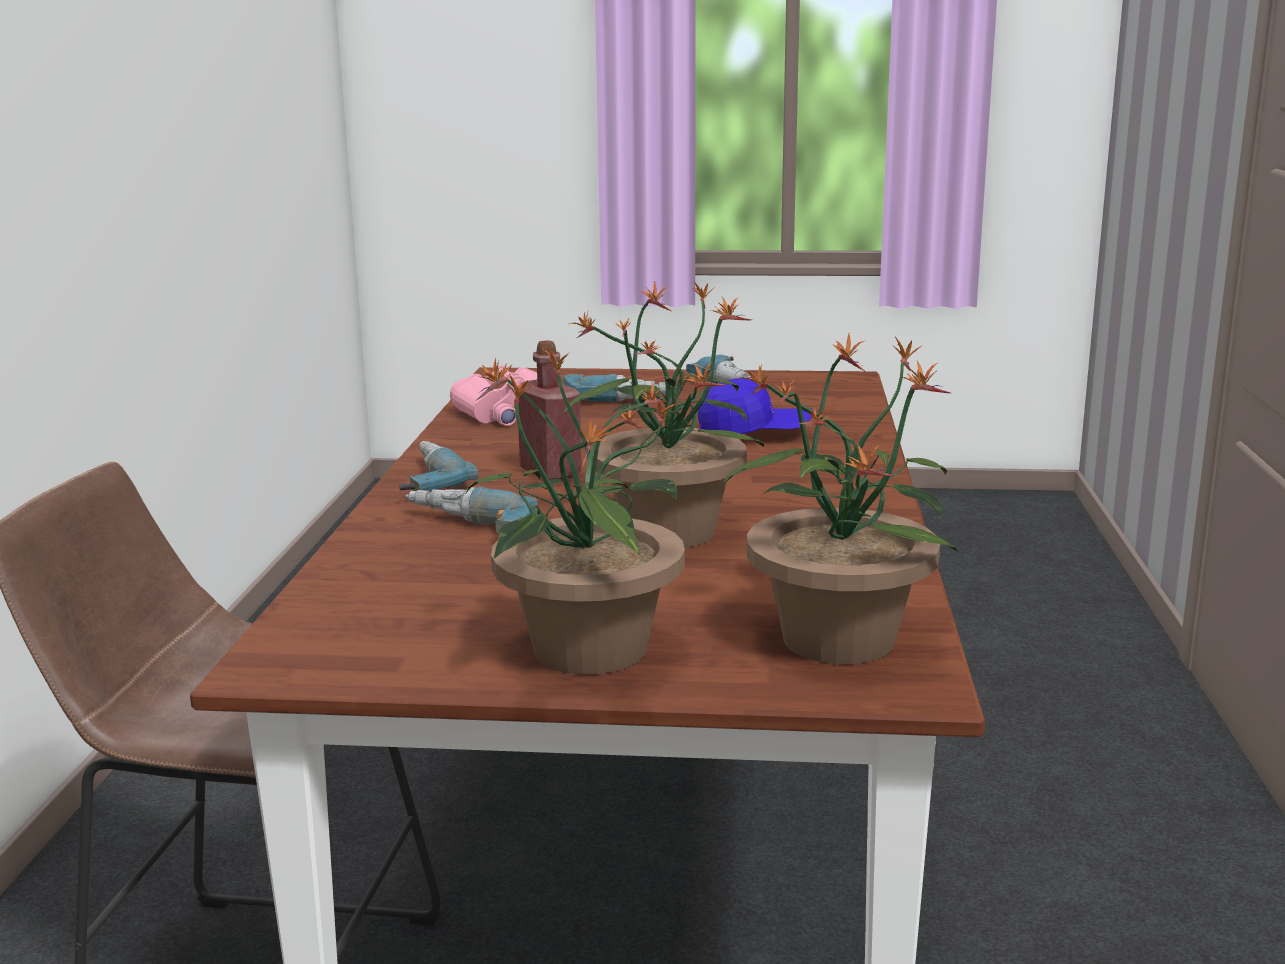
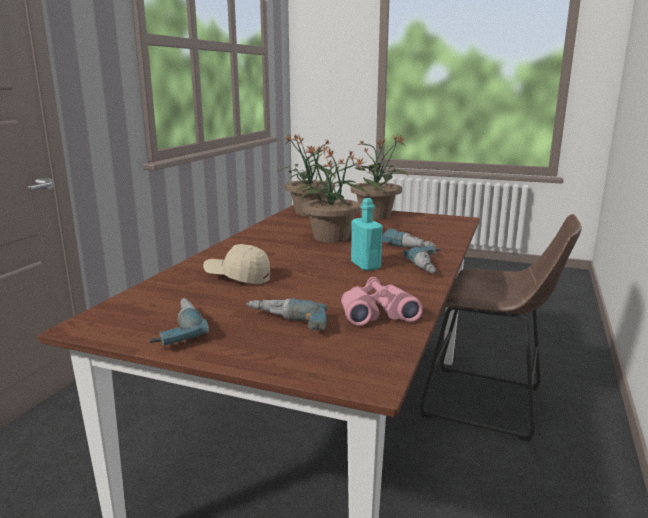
camera: 165 degrees left, 0 degrees up
(550, 472) = (365, 265): red bottle -> turquoise bottle
(753, 434) = (238, 277): blue cap -> beige cap

